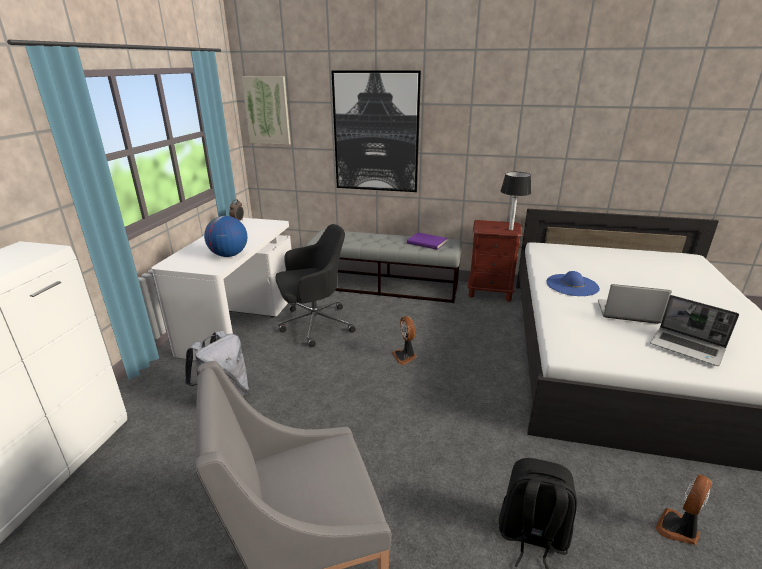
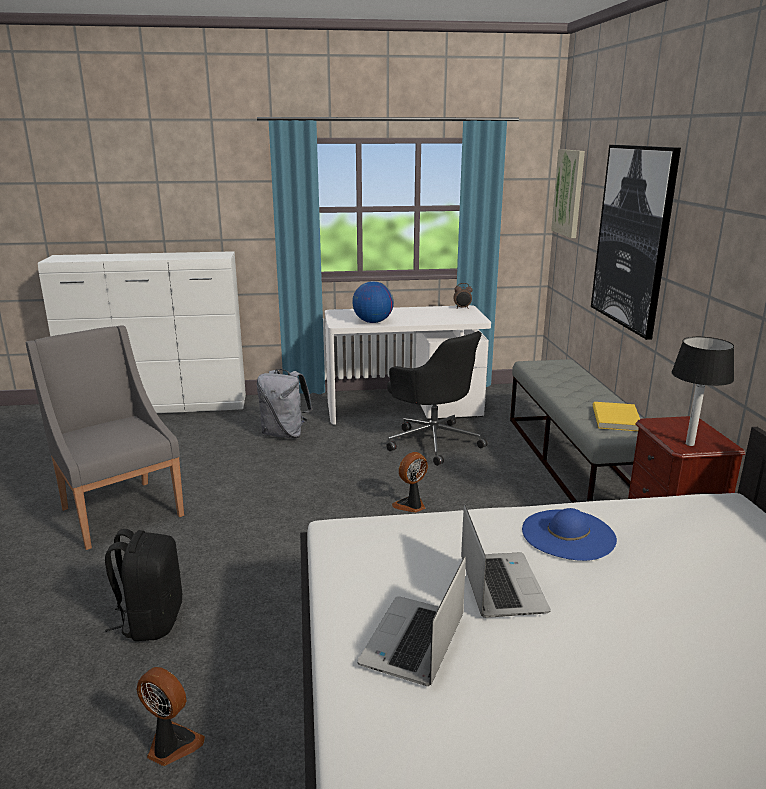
camera: 70 degrees right, 5 degrees down
(427, 242) = (617, 419): purple book -> yellow book

